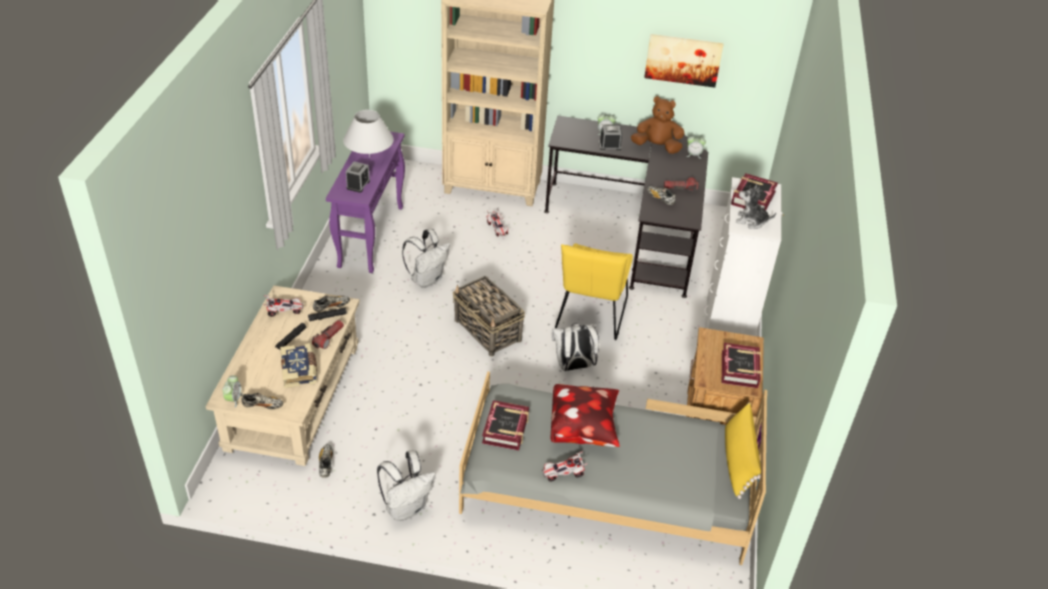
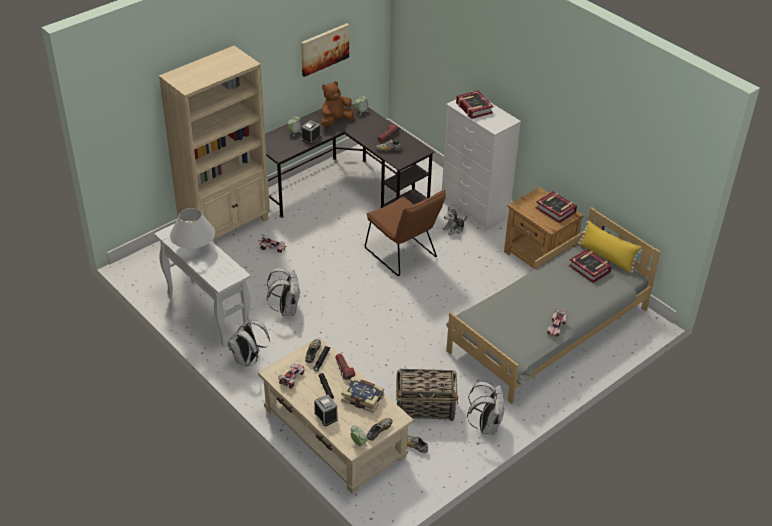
camera: 50 degrees left, 0 degrees up
(358, 184) = (221, 269): alarm clock -> alarm clock (326, 416)
(371, 236) = (207, 313): purple console table -> white console table
(488, 331) = (369, 307): basket -> basket (426, 407)
(506, 429) = (500, 332): book -> book (589, 268)
(573, 366) = (439, 288): white backpack -> white backpack (248, 360)
(583, 429) = (530, 301): pillow -> none
(590, 316) = (403, 255): yellow chair -> brown chair
(751, 221) = (493, 121): plush toy -> plush toy (454, 229)

